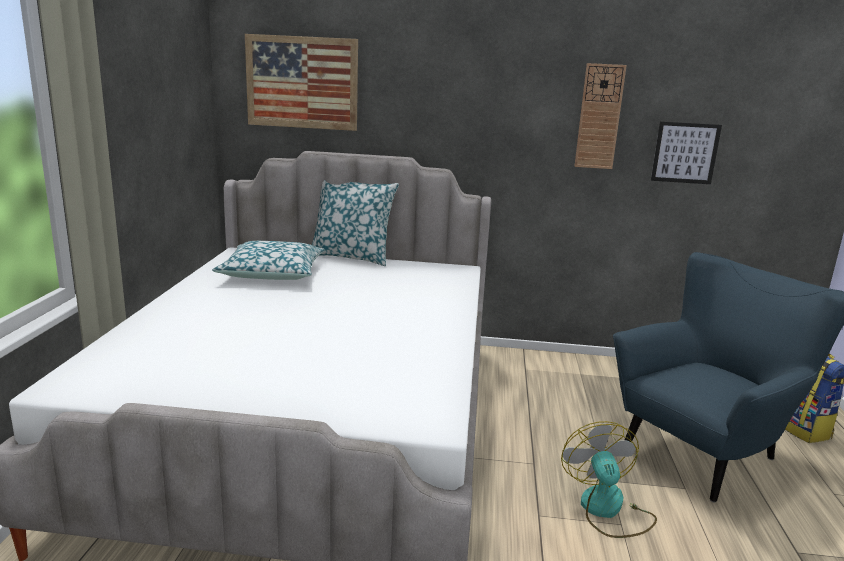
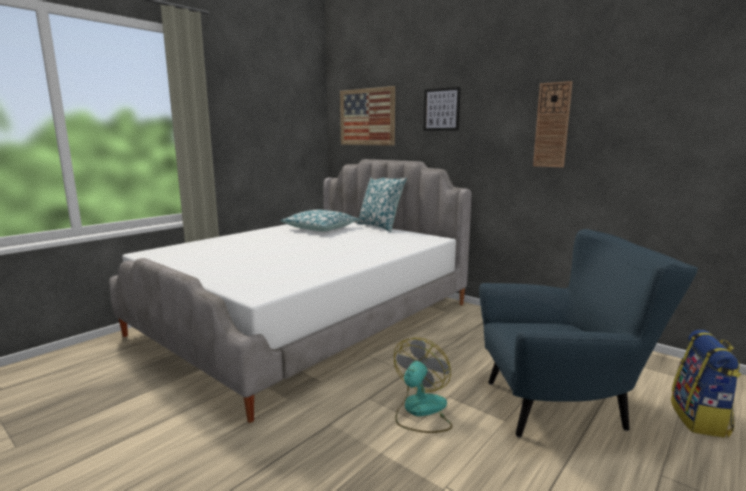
camera: 35 degrees right, 5 degrees down
(685, 153) = (629, 152): picture -> picture (441, 109)

